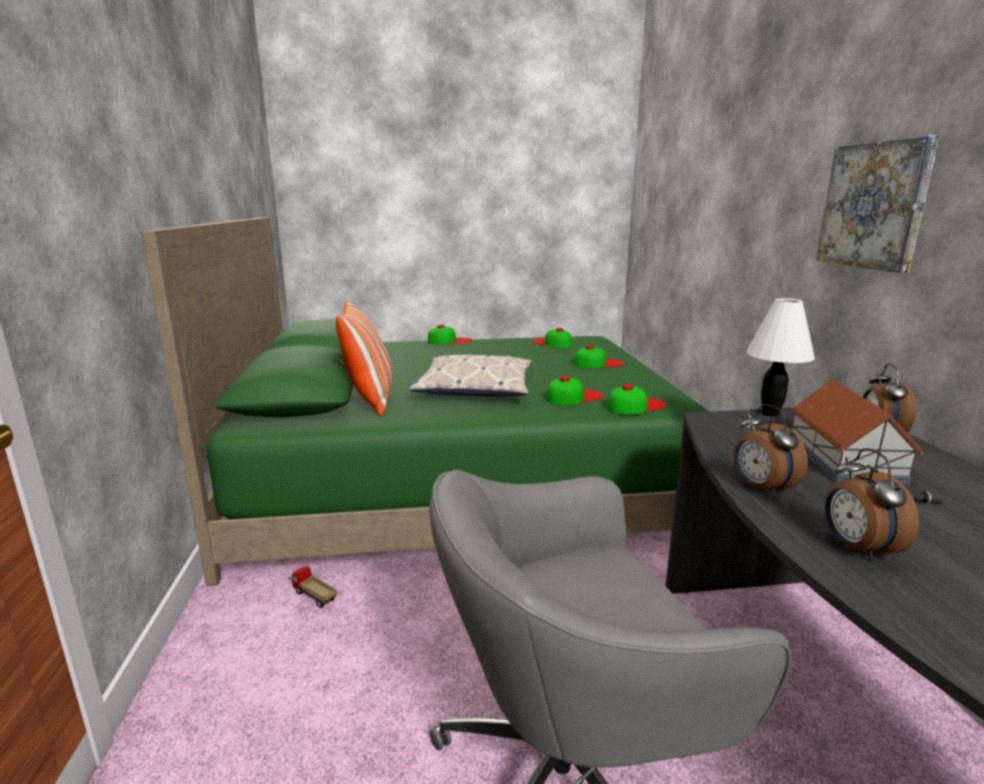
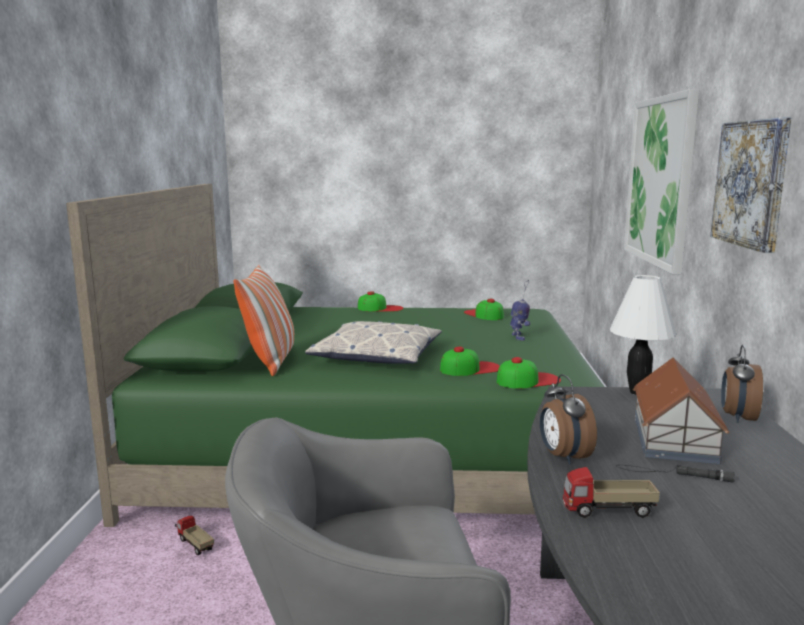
camera: 10 degrees right, 5 degrees down
(598, 363) = (519, 337): cap -> toy robot
(733, 210) = (660, 180): none -> picture
(856, 549) = (608, 511): alarm clock -> toy truck

